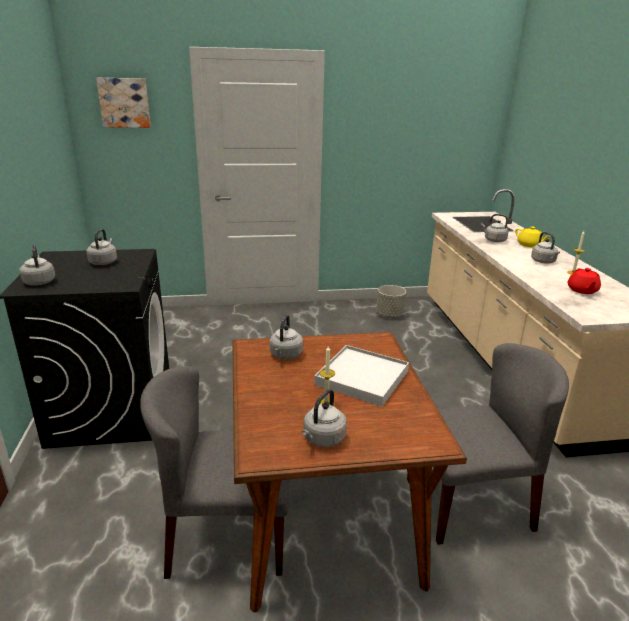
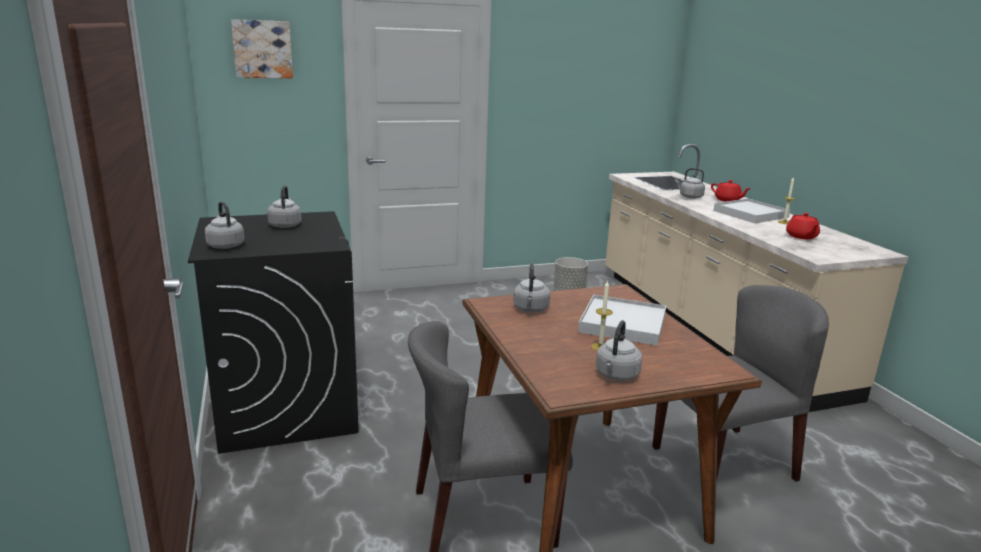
camera: 10 degrees left, 5 degrees down
(529, 245) = (727, 200): yellow teapot -> red teapot
(544, 262) = (750, 214): grey kettle -> white tray

